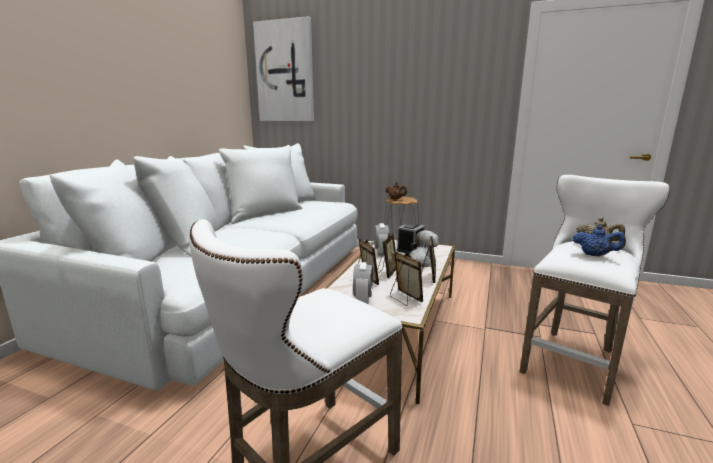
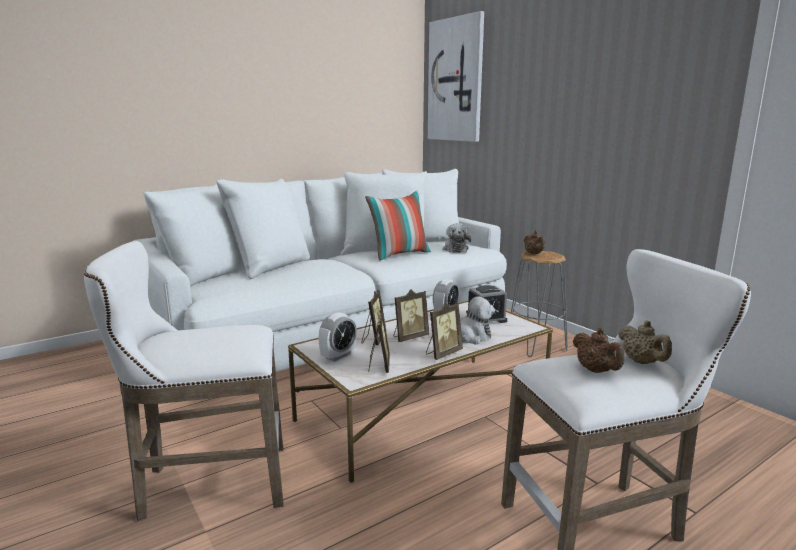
camera: 35 degrees right, 0 degrees up
(290, 215) = (399, 254): none -> pillow
(322, 205) = (455, 249): none -> plush toy
(595, 255) = (596, 371): blue teapot -> brown teapot

